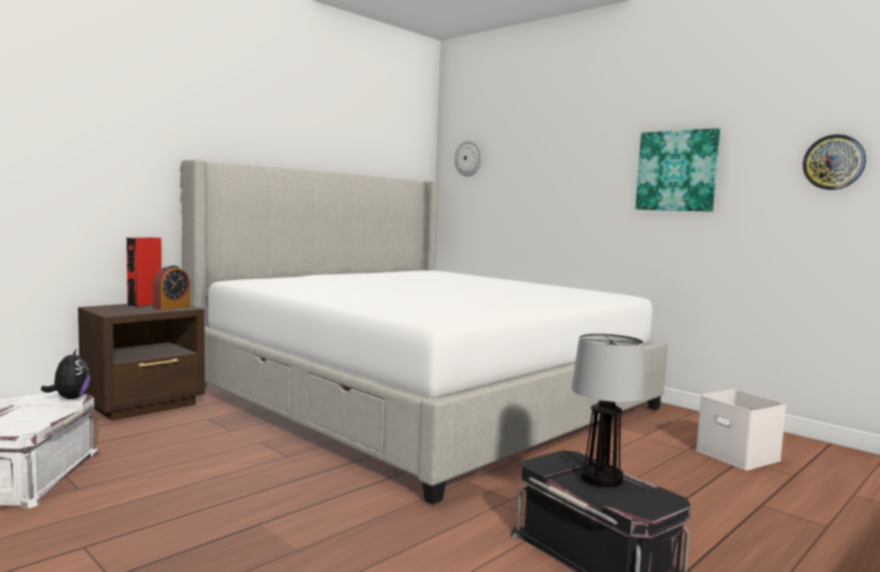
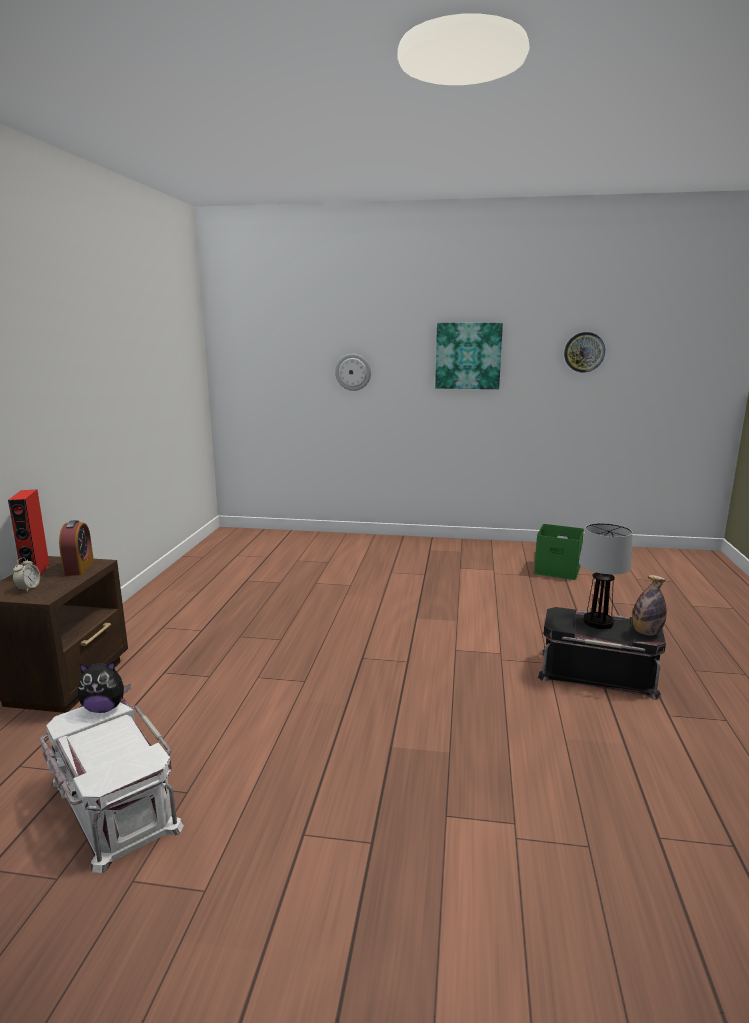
camera: 35 degrees left, 10 degrees up
(70, 398) = (104, 708): plush toy -> plush toy turned 135 degrees clockwise
(117, 309) = (28, 588): none -> alarm clock
(421, 399) = (309, 587): bed -> none
(468, 158) = (249, 338): wall clock -> wall clock (353, 372)
(644, 504) = (646, 632): none -> bottle
(739, 455) = (558, 569): white storage box -> green storage box

